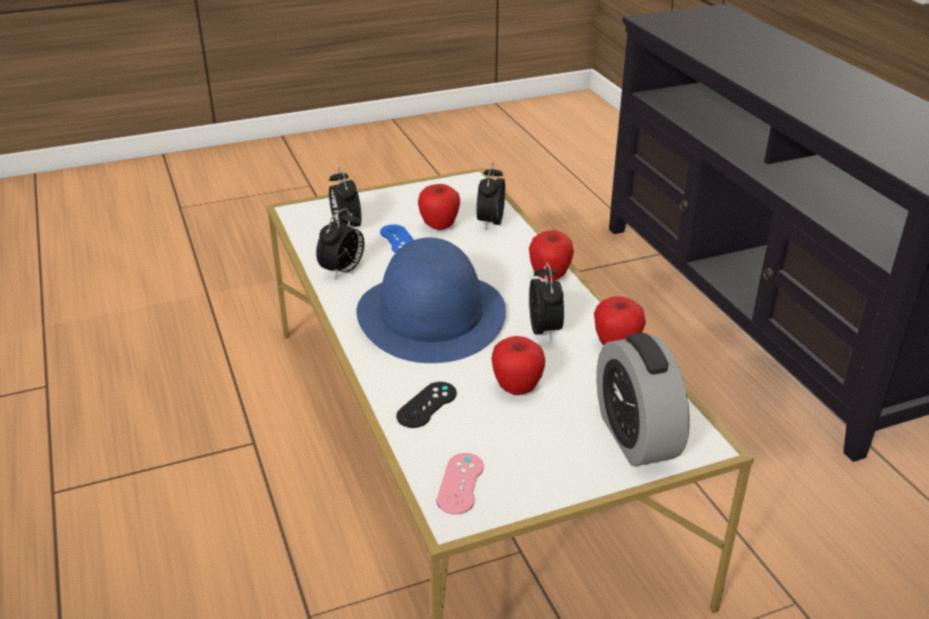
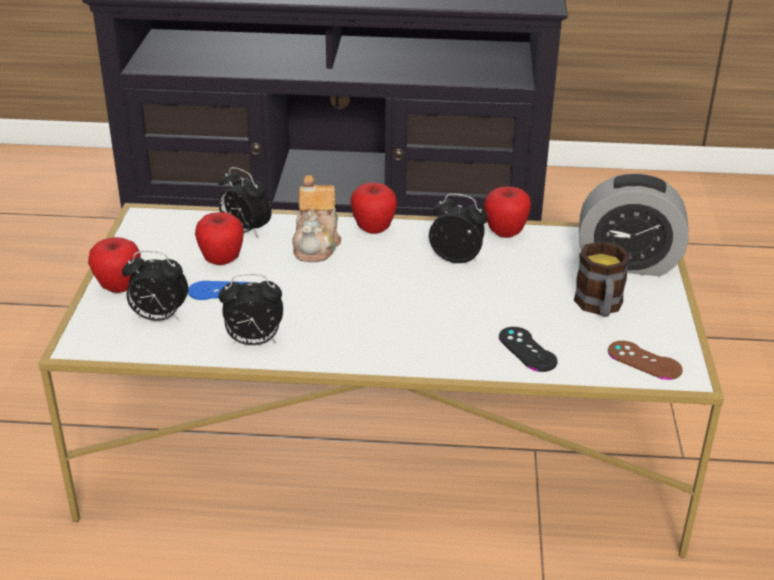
camera: 65 degrees left, 0 degrees up
(343, 271) = (253, 342): alarm clock -> alarm clock turned 120 degrees clockwise
(431, 315) = (385, 309): blue hat -> none
(460, 483) = (644, 360): pink game controller -> brown game controller
(501, 257) = (317, 244): none -> teapot
(517, 388) = (532, 297): apple -> apple (118, 287)
(534, 434) = (599, 307): none -> mug

